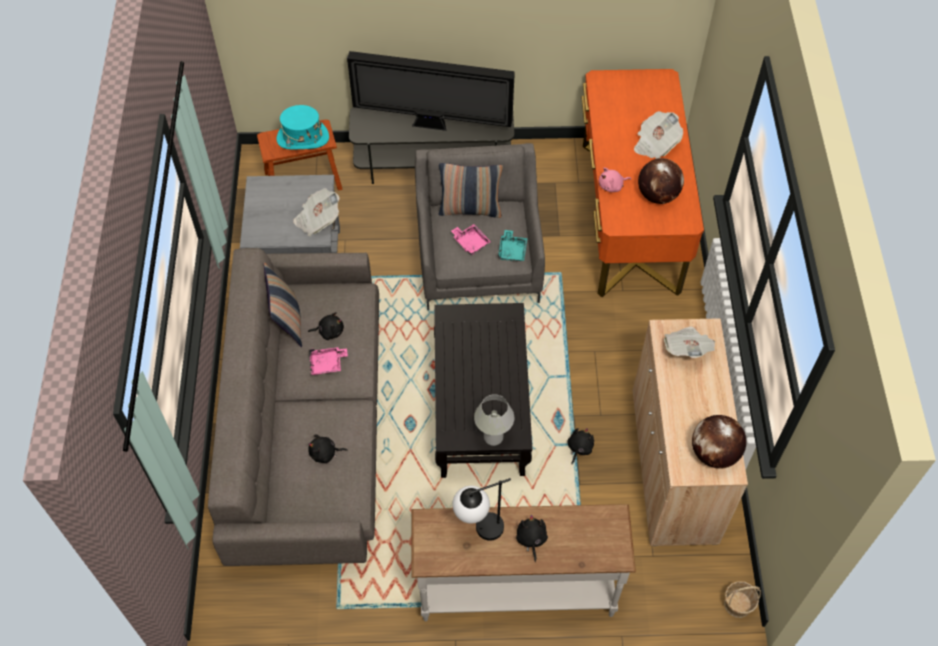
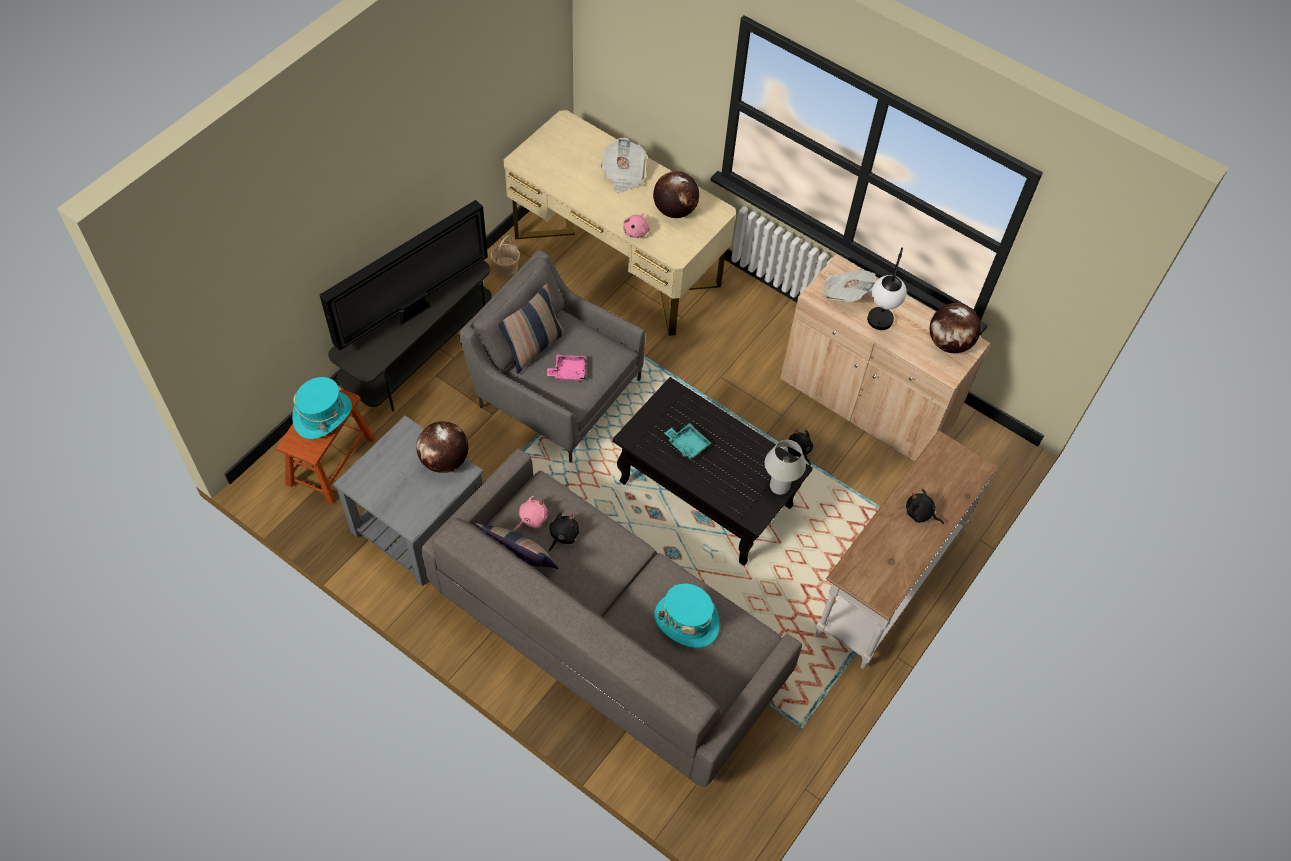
camera: 55 degrees left, 0 degrees up
(317, 220) = (444, 460): newspaper -> globe
(325, 453) = (686, 621): black plush toy -> turquoise hat
(327, 304) = (531, 519): none -> pink plush toy
(327, 364) = (596, 559): pink tray -> none
(478, 531) = (885, 544): table lamp -> table lamp (877, 328)
(512, 250) = (606, 349): turquoise tray -> turquoise tray (687, 444)
(629, 216) = (616, 261): orange desk -> beige desk
(737, 604) = (1009, 448): basket -> basket (506, 267)

